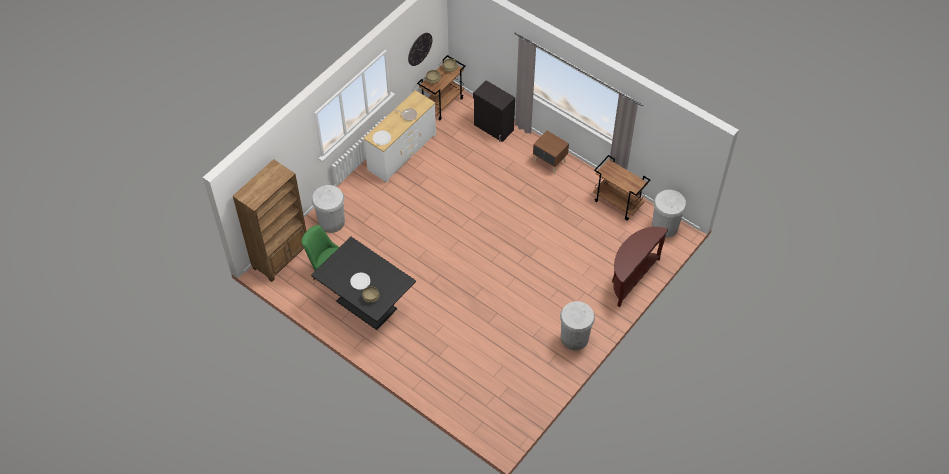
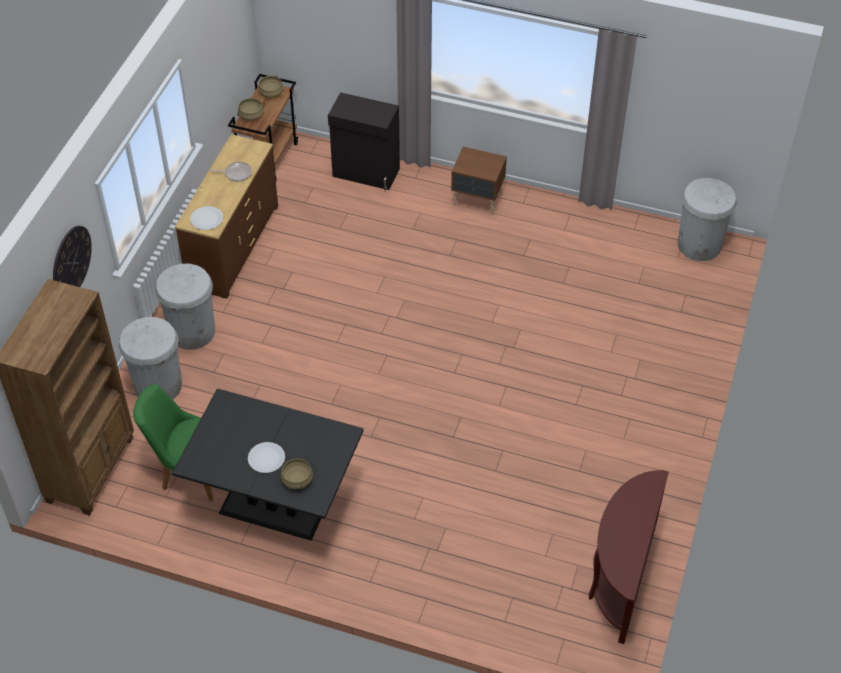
camera: 20 degrees left, 5 degrees down
(401, 152) = (233, 246): white dresser -> brown dresser
(419, 49) = (223, 61): wall clock -> wall clock (71, 261)
(574, 338) = (647, 452): white trash can -> white trash can (192, 332)
(618, 203) = (611, 230): brown cart -> none
(631, 277) = (687, 333): brown console table -> brown console table (620, 579)

